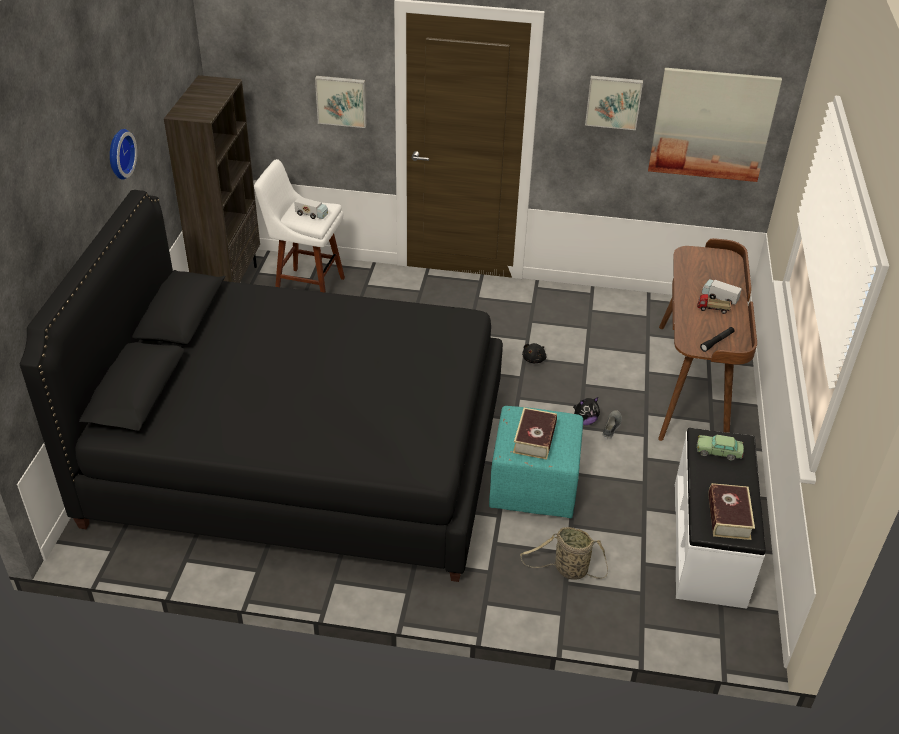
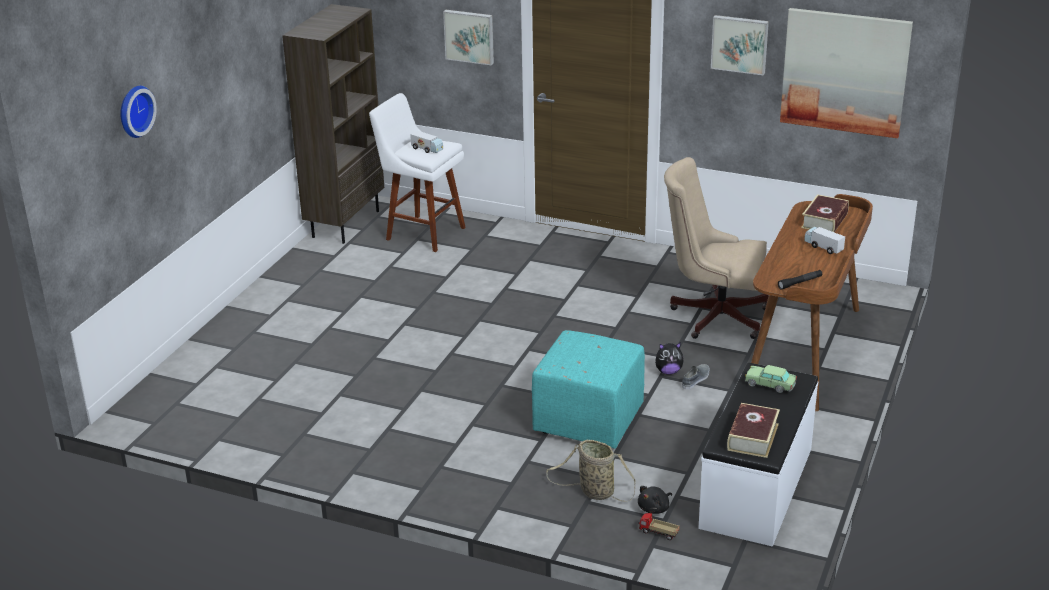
camera: 15 degrees right, 10 degrees down
(118, 153) = (224, 55): wall clock -> wall clock (134, 111)
(301, 456) = (361, 371): black bed -> none
(534, 359) = (637, 314): black plush toy -> black plush toy (655, 508)
(534, 439) = (582, 357): book -> book (824, 221)
(601, 353) = (713, 315): none -> beige office chair
(712, 310) = (810, 256): toy truck -> toy truck (658, 533)

